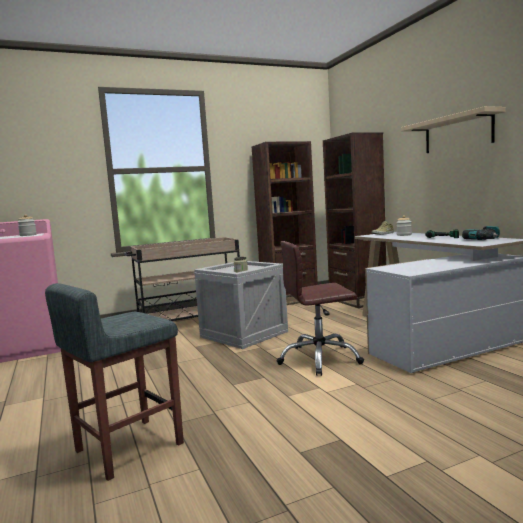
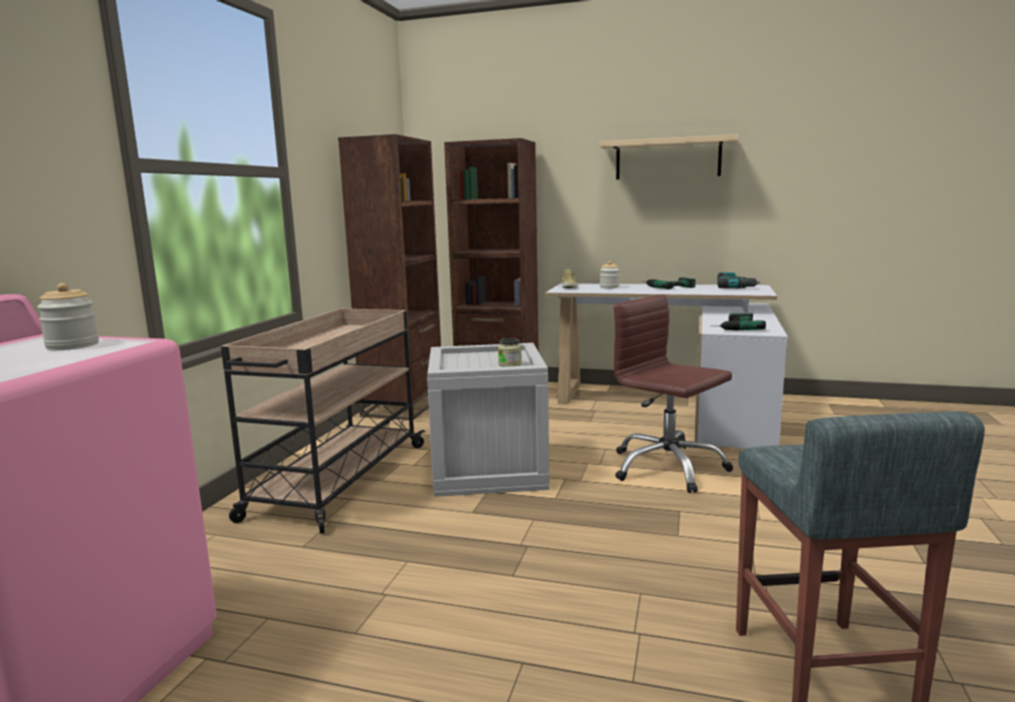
camera: 50 degrees left, 5 degrees up
(319, 359) = (667, 468): brown office chair -> brown office chair turned 105 degrees clockwise
(403, 267) = (732, 327): none -> power drill

